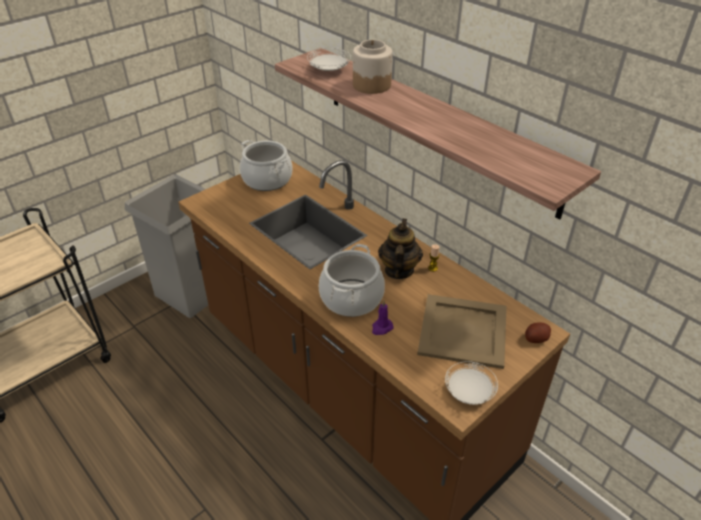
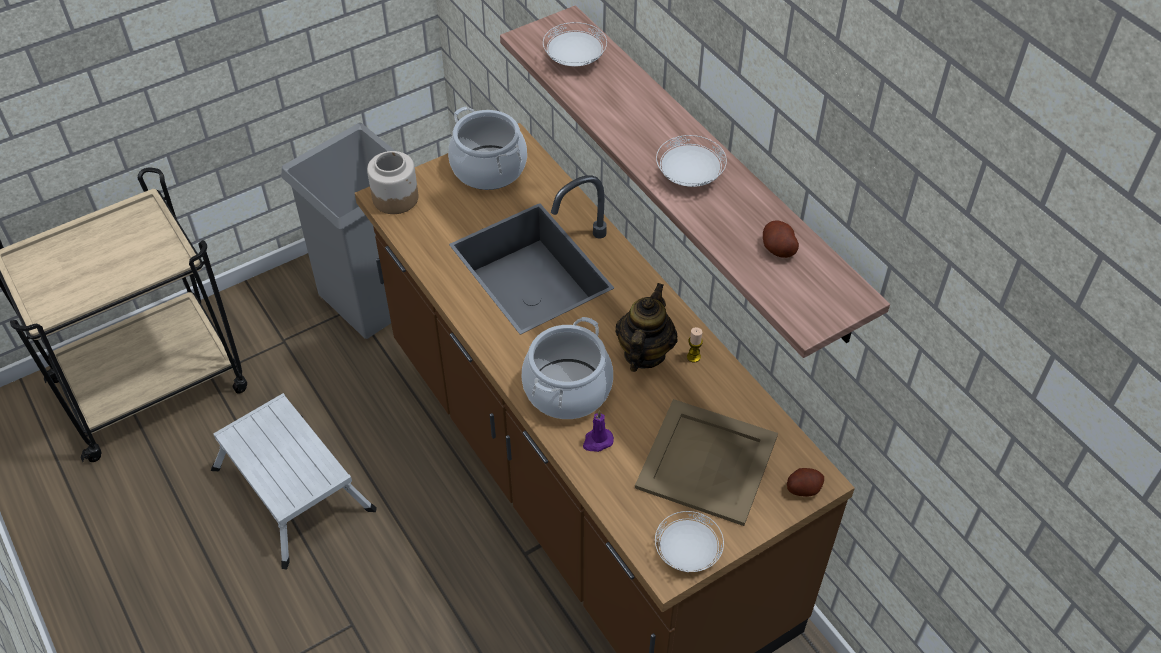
camera: 10 degrees right, 10 degrees up
(149, 419) = (292, 488): none -> white step ladder
(371, 85) = (628, 97): jar -> jar (395, 198)
(429, 118) = (690, 176): none -> white plate
(508, 149) = (778, 249): none -> potato

